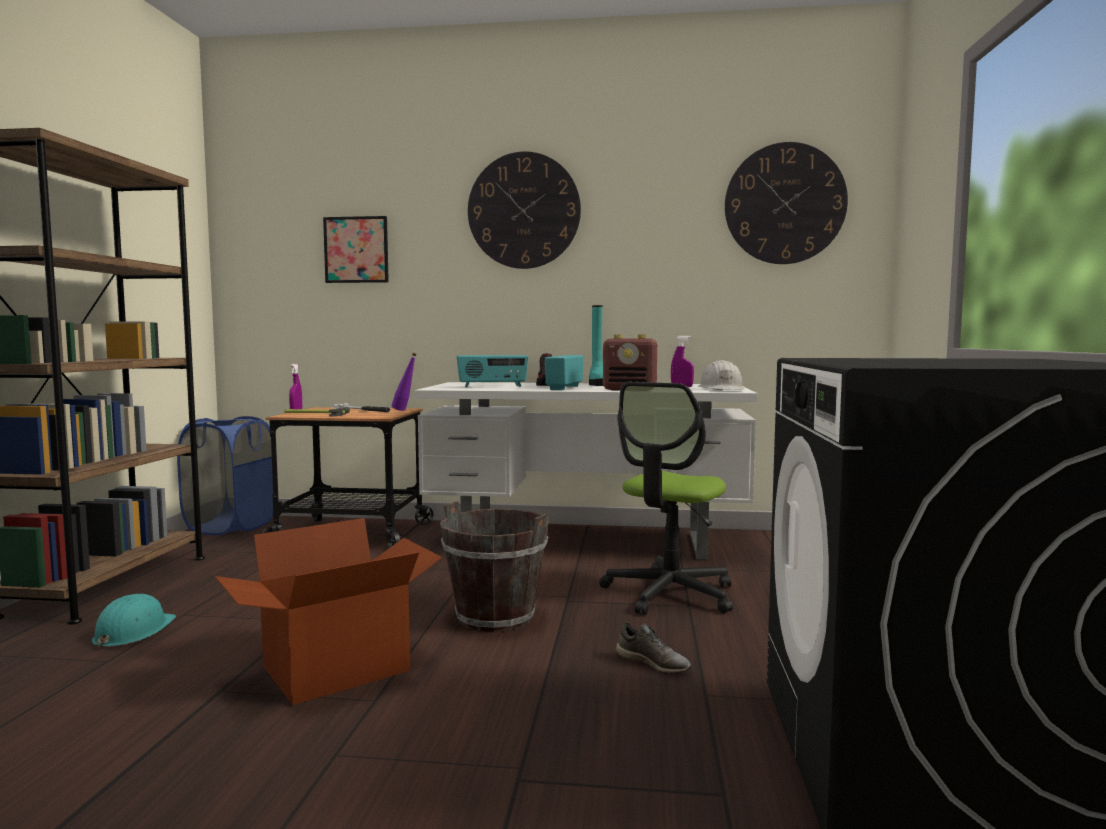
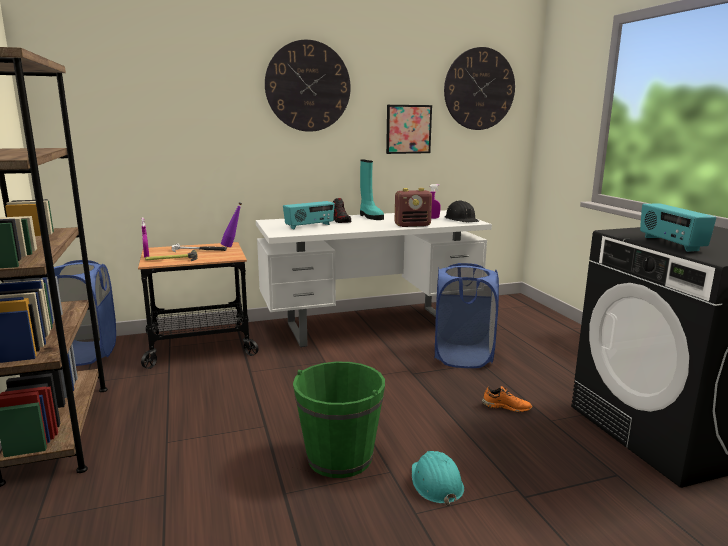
camera: 25 degrees left, 10 degrees up
(133, 632) = (148, 466): turquoise hard hat -> turquoise hard hat (436, 483)
(337, 670) = (339, 457): cardboard box -> green bucket
(356, 250) = (169, 114): picture -> picture (408, 129)
(496, 617) = (386, 395): brown bucket -> none
(564, 388) = (364, 225): radio -> radio (670, 244)
(653, 663) = (506, 407): grey shoe -> orange shoe
(669, 593) = (462, 357): office chair -> blue laundry basket
(722, 389) = (461, 219): white hard hat -> black hard hat

